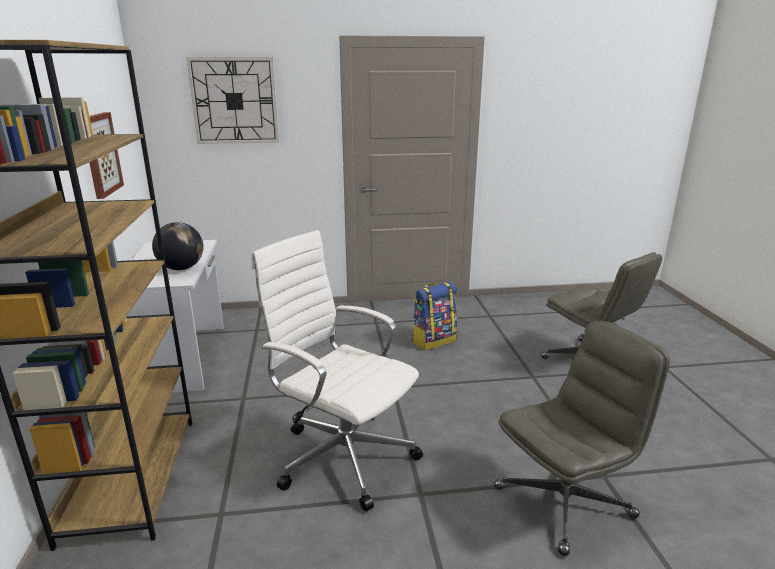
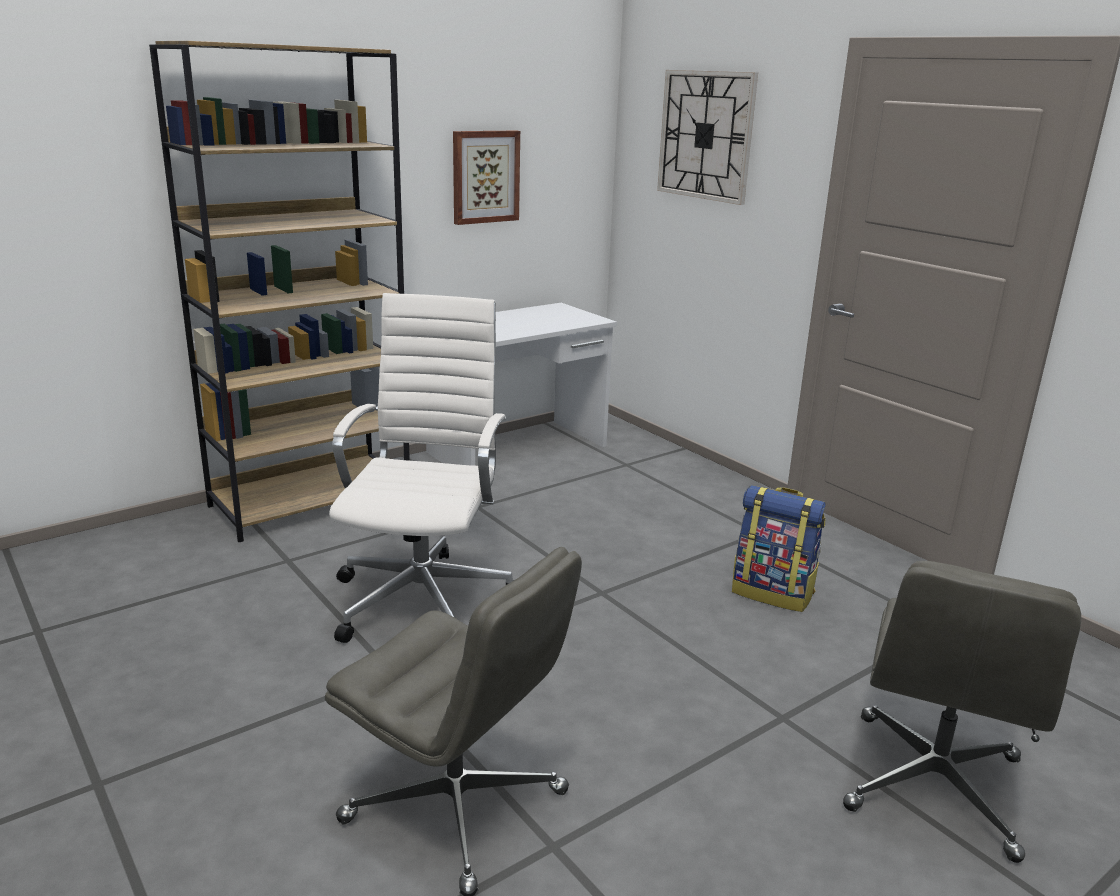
camera: 60 degrees right, 0 degrees up
(181, 268) = (509, 331): globe -> none

